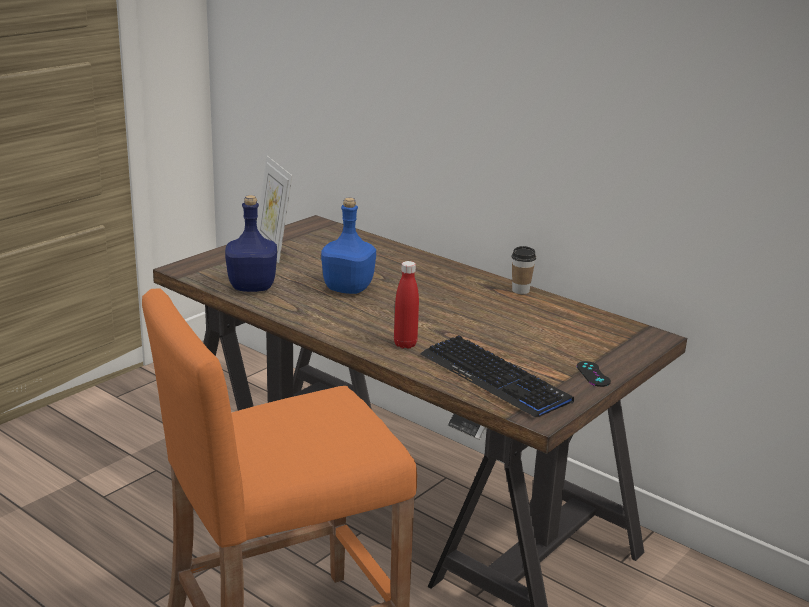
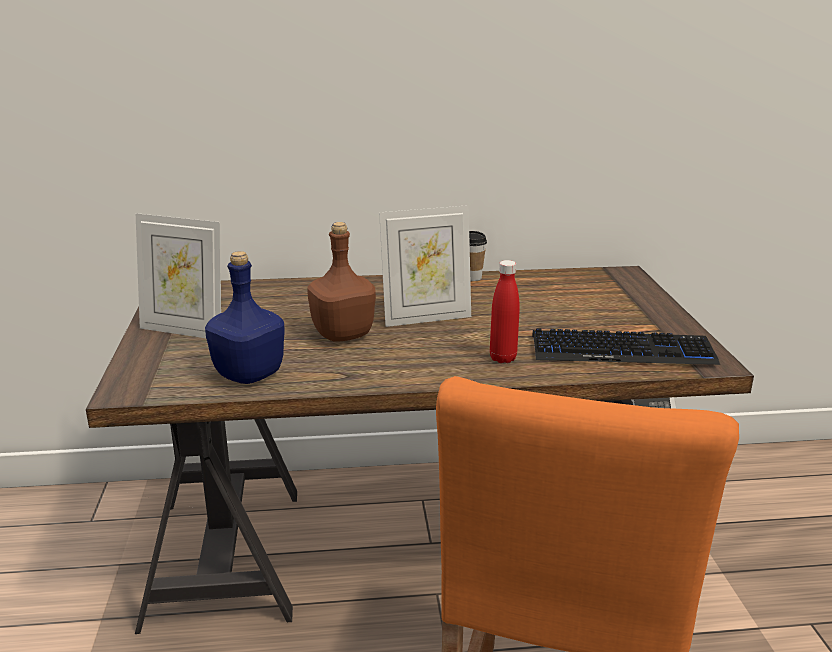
camera: 45 degrees left, 0 degrees up
(347, 288) = (341, 334): blue bottle -> brown bottle
(420, 301) = (426, 318): none -> picture frame
(593, 374) = (661, 315): black game controller -> none

